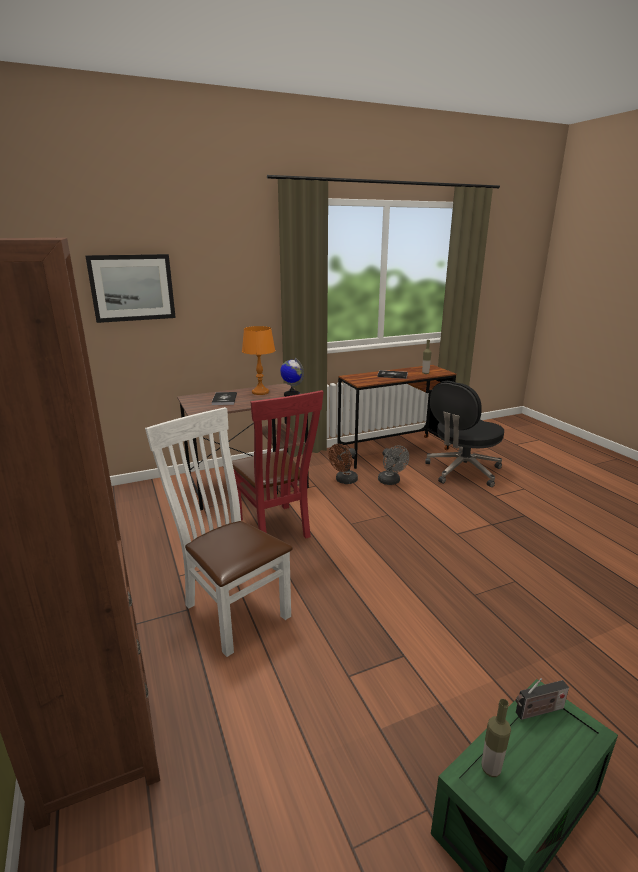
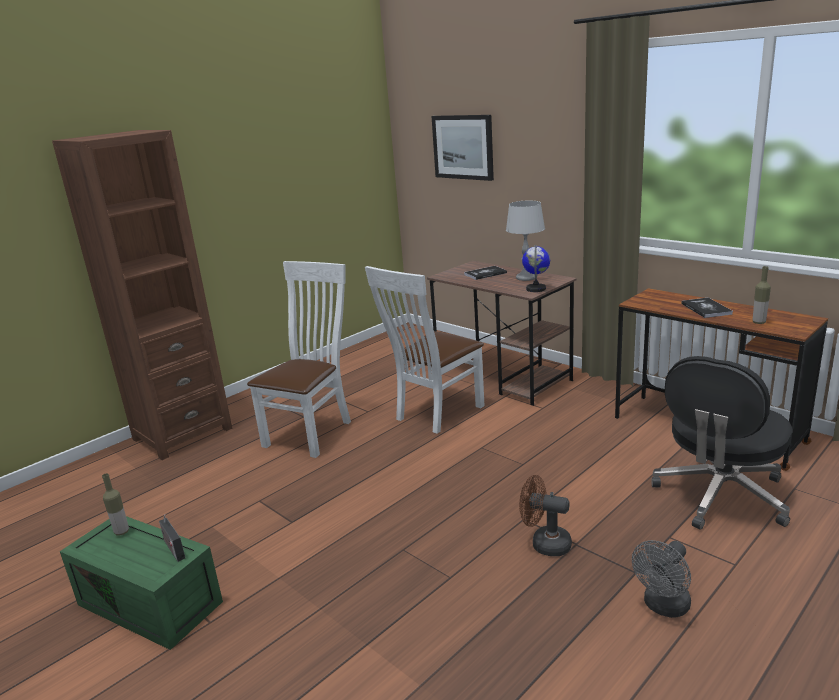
camera: 70 degrees right, 0 degrees up
(260, 392) = (526, 278): orange table lamp -> grey table lamp
(275, 529) = (435, 414): red chair -> white chair
(344, 481) = (574, 420): brown fan -> brown fan (544, 543)
(391, 482) = (609, 448): grey fan -> grey fan (663, 607)
(462, 471) = (720, 496): black office chair -> black office chair turned 75 degrees counterclockwise

